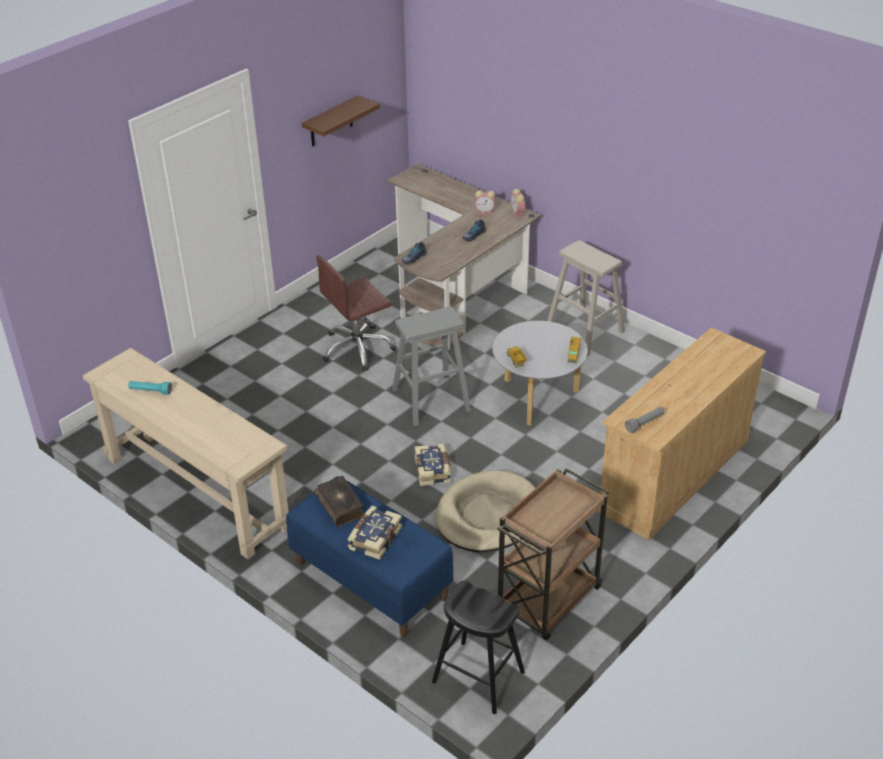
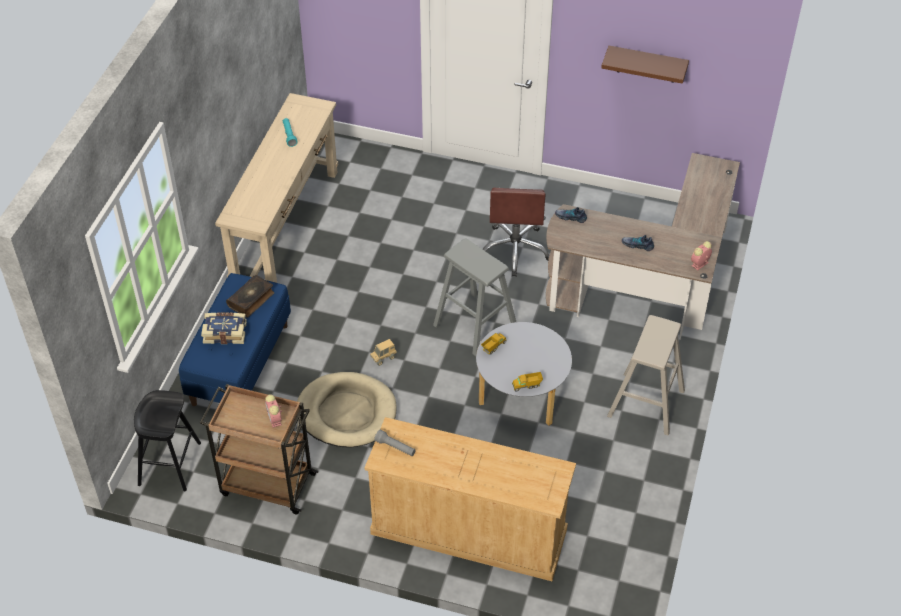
camera: 65 degrees right, 10 degrees up
(357, 349) = (515, 250): brown office chair -> brown office chair turned 120 degrees counterclockwise
(433, 470) = (383, 358): book -> toy truck
(485, 212) = (685, 240): alarm clock -> alarm clock (275, 420)

